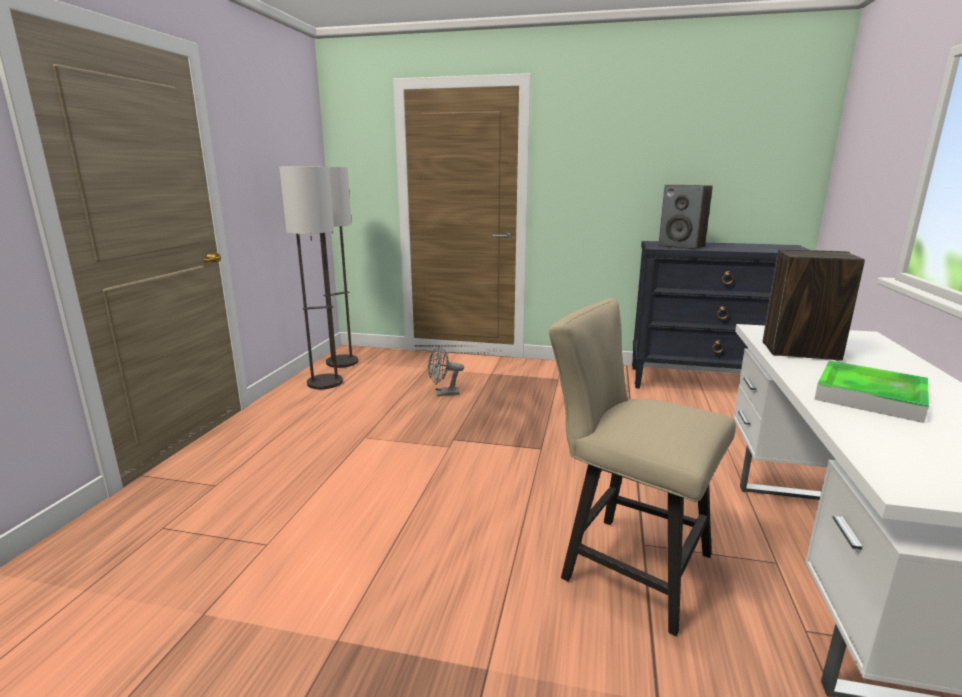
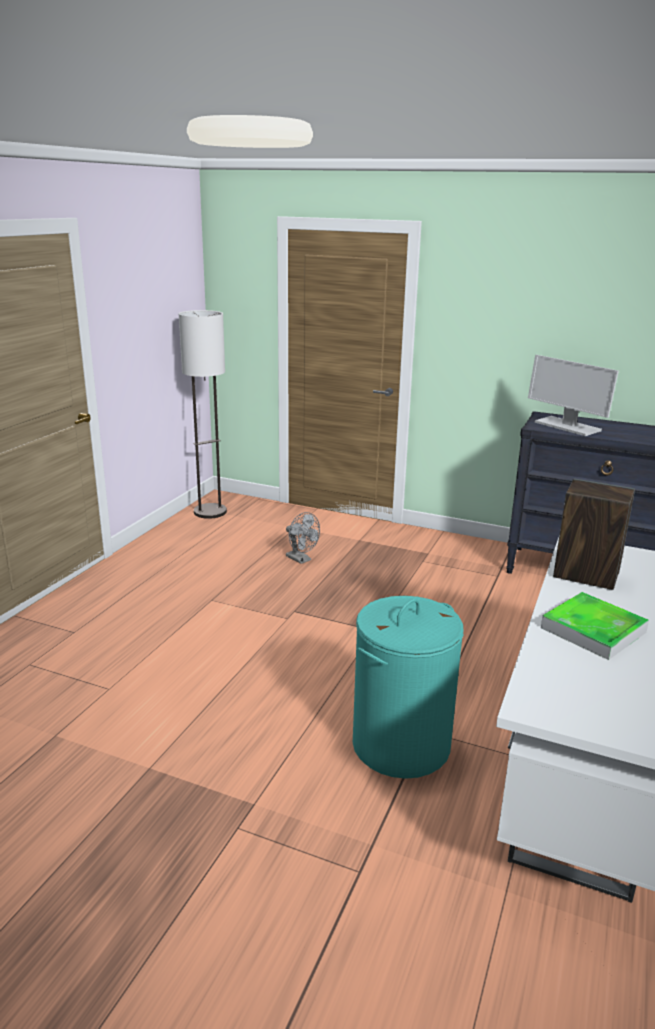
camera: 10 degrees right, 5 degrees up
(325, 382) = (188, 535): floor lamp -> none
(443, 393) = (301, 559): grey fan -> grey fan turned 135 degrees counterclockwise
(625, 564) = (400, 744): beige chair -> turquoise laundry basket
(682, 246) = (566, 426): speaker -> monitor

